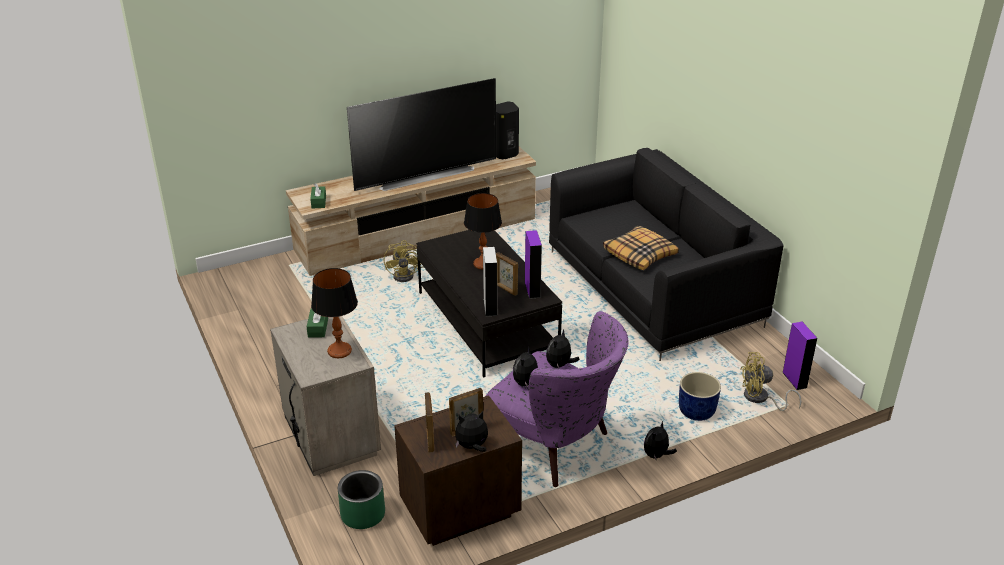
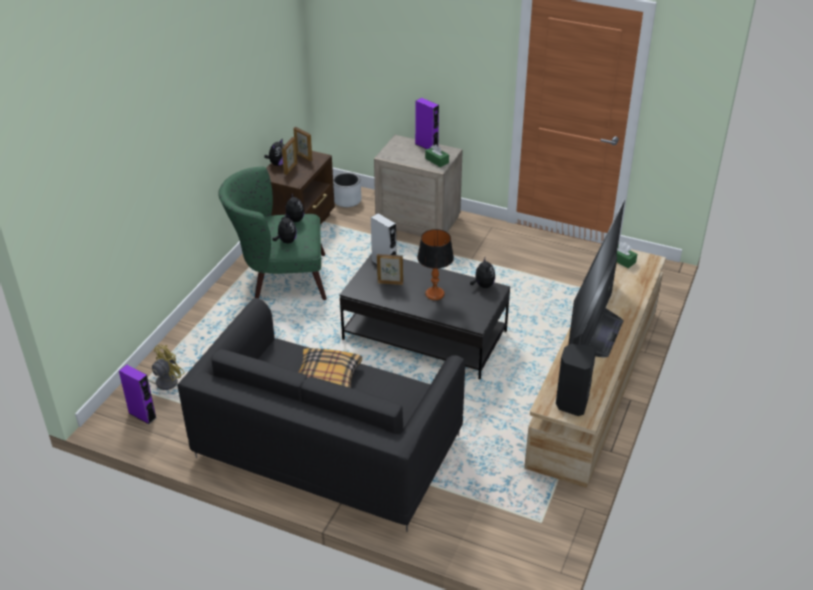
camera: 140 degrees right, 5 degrees up
(339, 351) = (405, 156): table lamp -> none
(362, 514) = (347, 200): green planter -> grey planter
(407, 275) = (539, 341): yellow fan -> none
(532, 289) = (372, 292): purple speaker -> purple speaker (426, 146)
(555, 448) = (279, 278): purple armchair -> green armchair
(656, 455) = (210, 306): plush toy -> plush toy (483, 285)
(696, 411) = (205, 348): blue planter -> none

